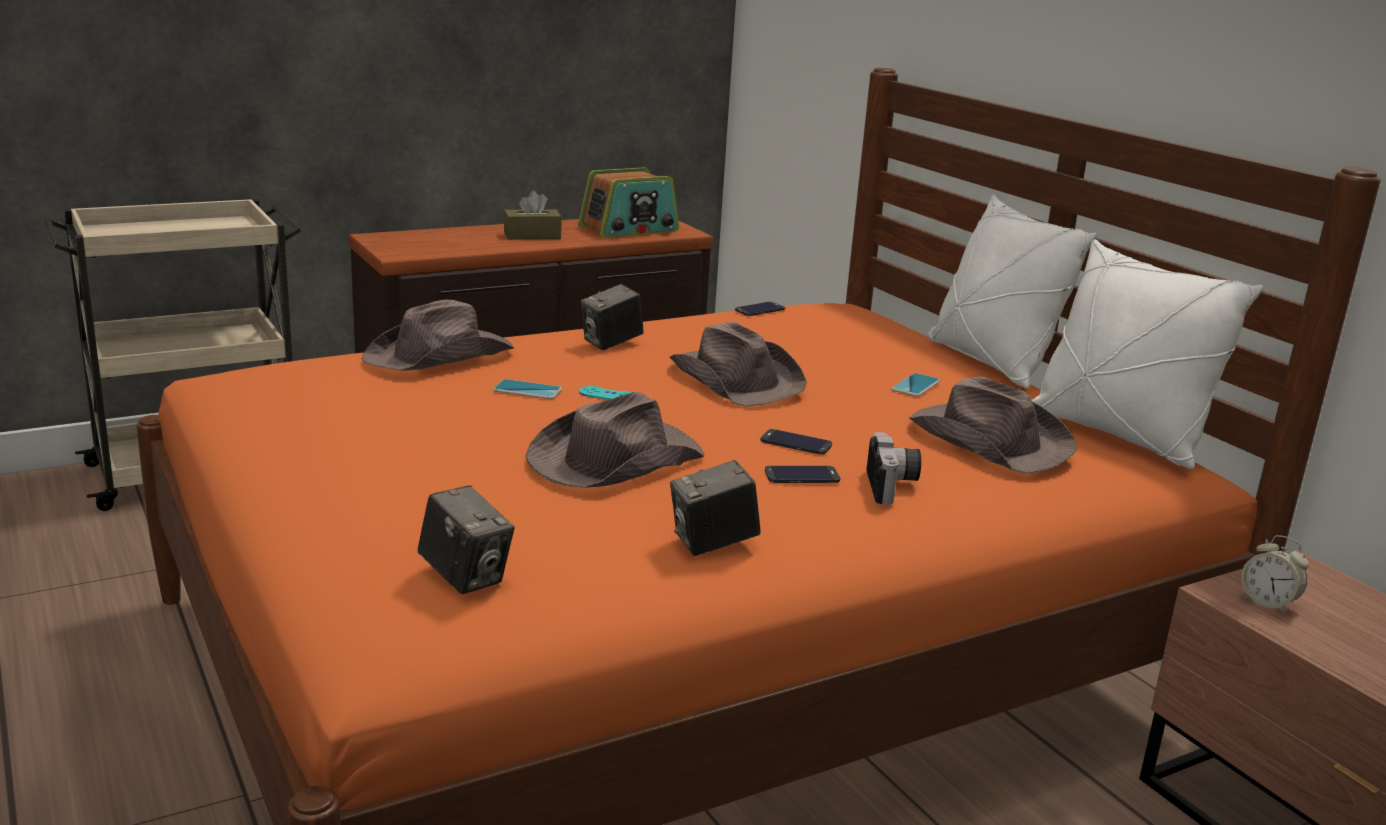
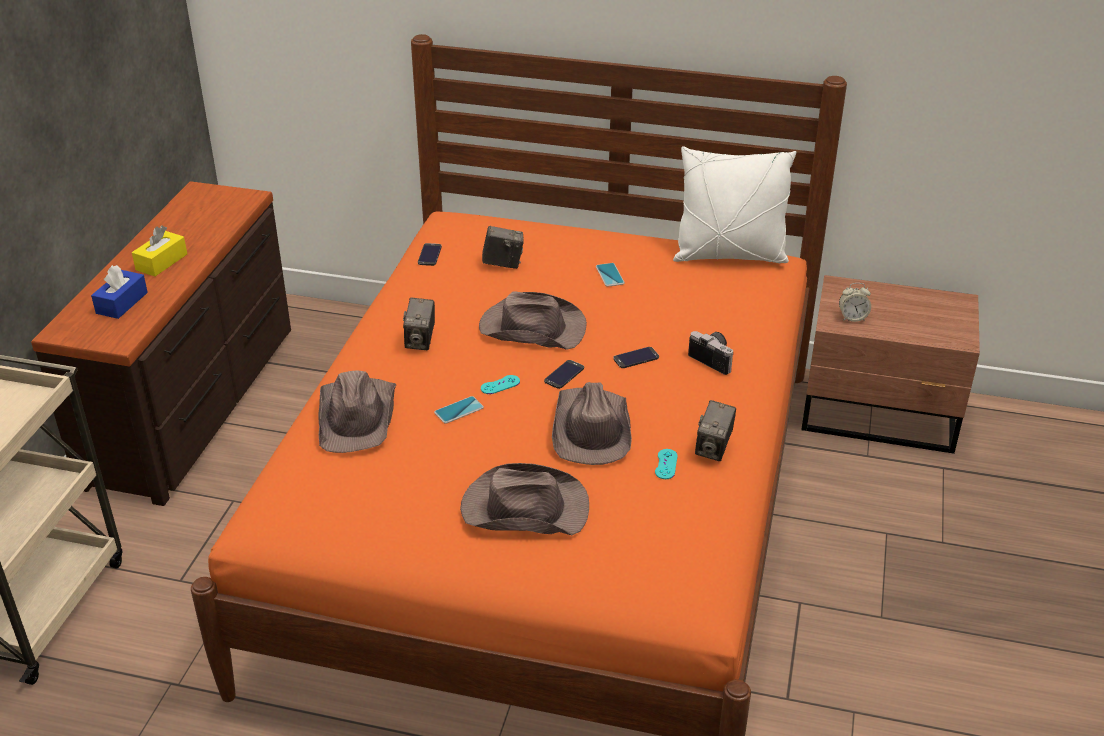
camera: 45 degrees left, 15 degrees up
(450, 241) = (122, 303): none -> blue tissue box
(465, 577) = (668, 544): camera -> camera (503, 264)
(532, 235) = (161, 262): brown tissue box -> yellow tissue box
(625, 523) = (666, 464): none -> turquoise game controller
(629, 229) = (208, 215): radio -> none
(802, 475) = (674, 379): phone -> phone (564, 374)
(988, 440) = (698, 297): brown hat -> brown hat (523, 508)
(991, 362) = (599, 229): white pillow -> none

